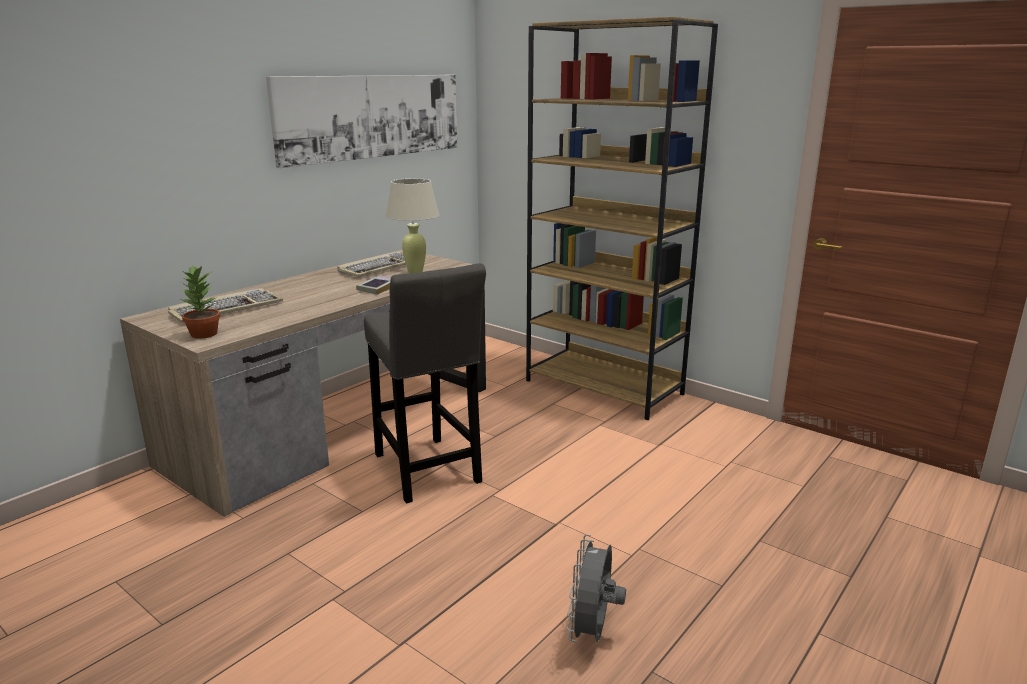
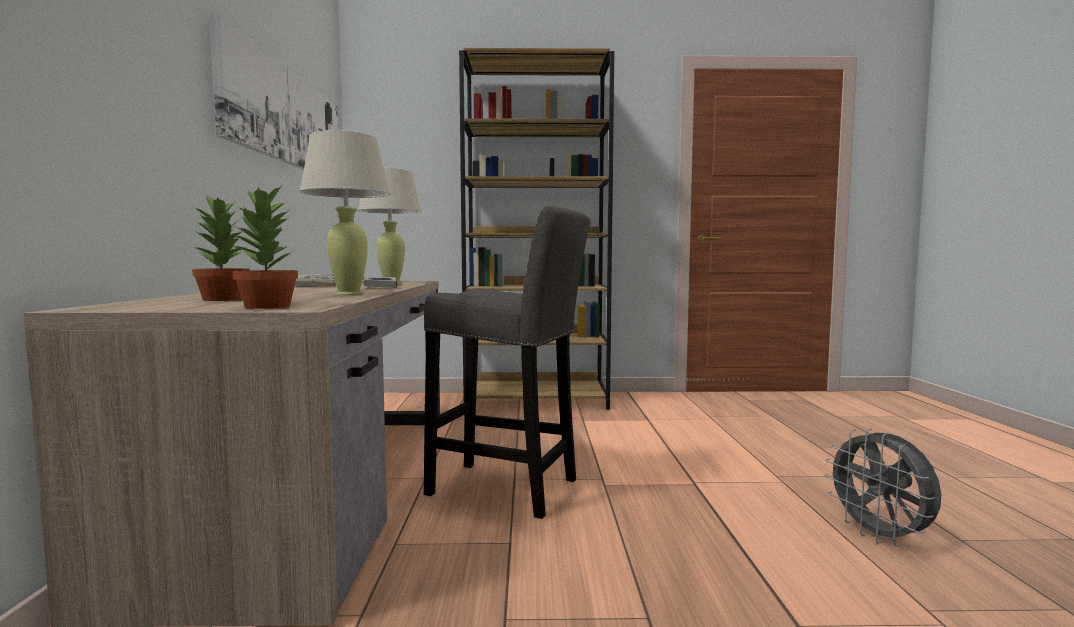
camera: 40 degrees left, 15 degrees down
(226, 309) = (223, 299): keyboard -> potted plant
(304, 311) = (349, 294): none -> beige table lamp

